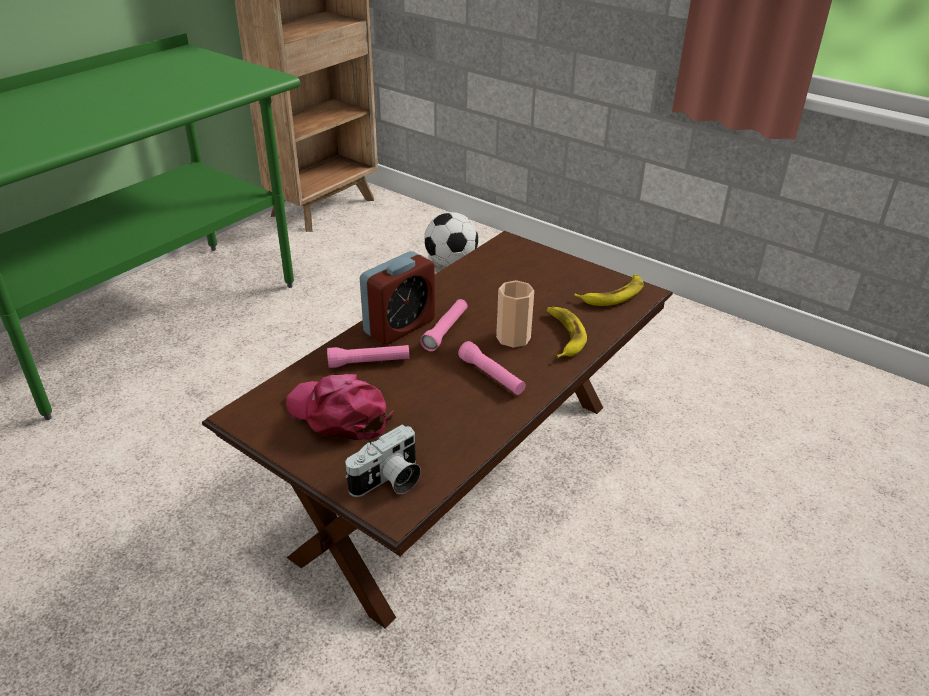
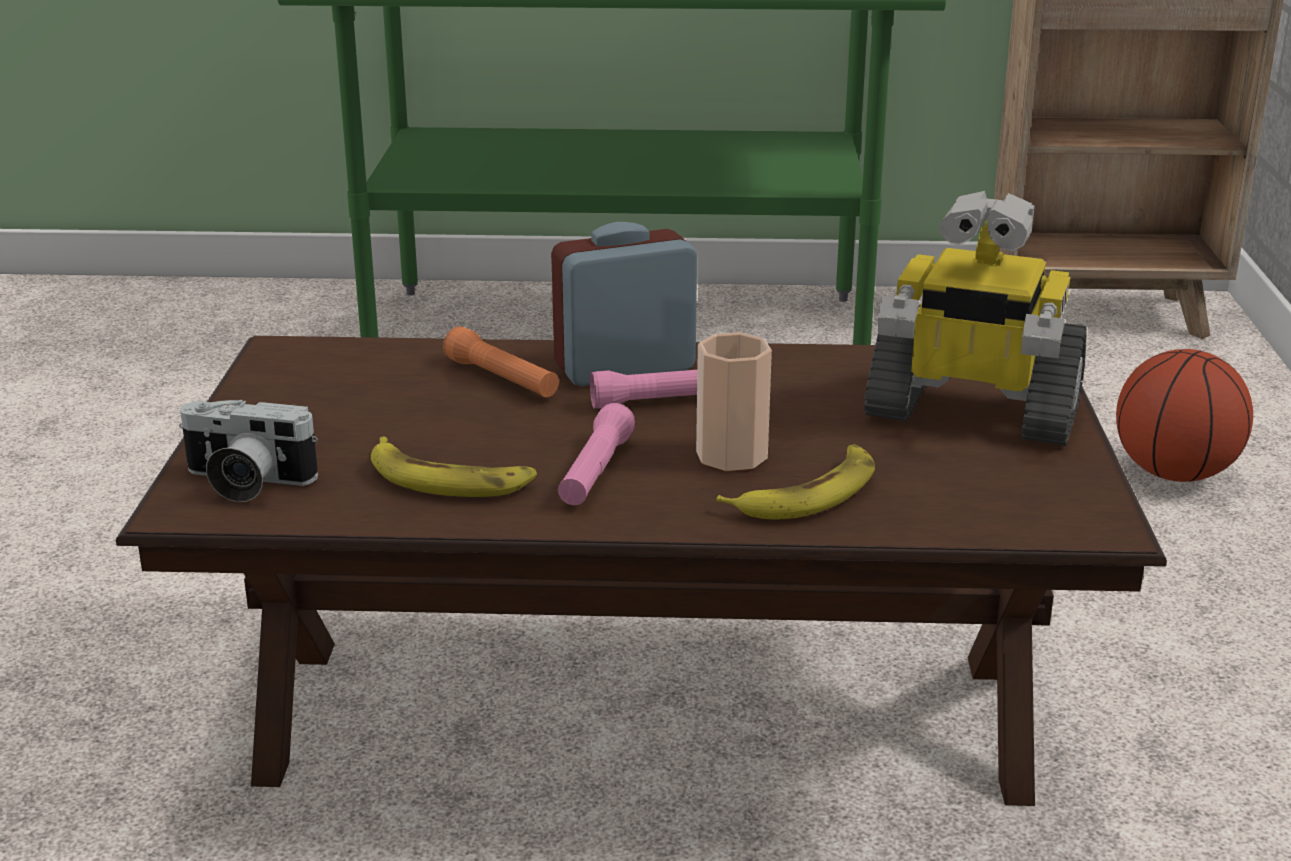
camera: 55 degrees right, 10 degrees down
(339, 414) = (356, 402): pink cap -> none
(369, 362) = (502, 379): pink flashlight -> orange flashlight
(399, 326) = (624, 368): alarm clock -> alarm clock turned 150 degrees clockwise
(451, 263) = (1173, 474): football -> basketball
(536, 272) = (970, 413): none -> toy robot
(613, 295) = (1028, 499): banana -> banana (448, 479)

